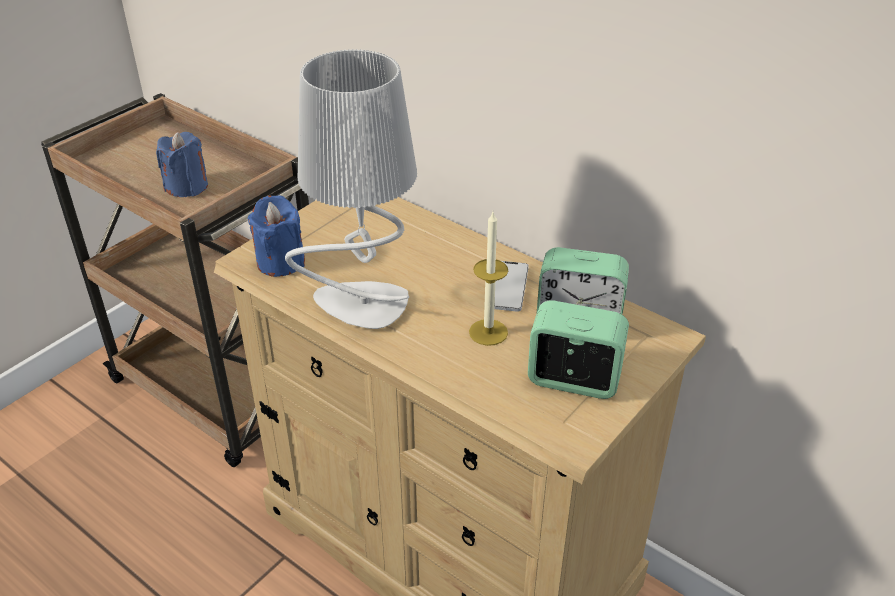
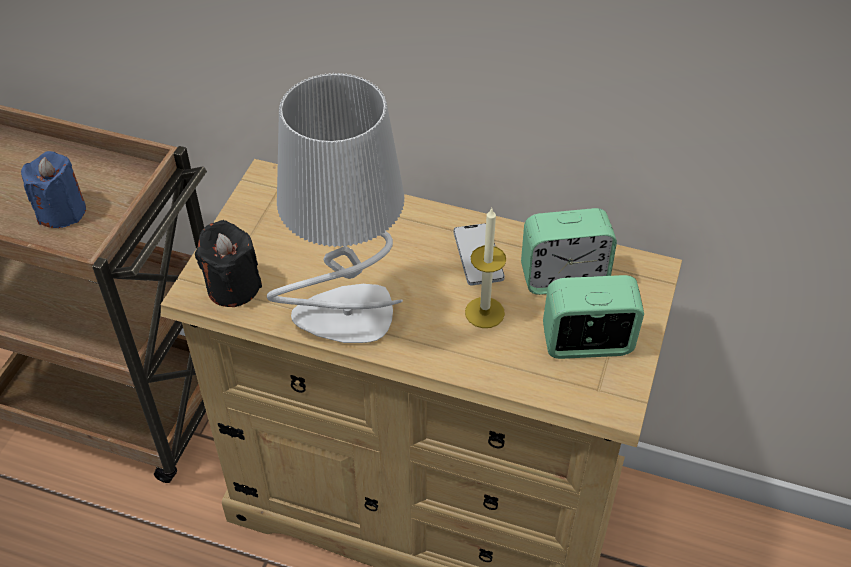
camera: 20 degrees left, 10 degrees up
(280, 262) = (233, 287): blue candle -> black candle

